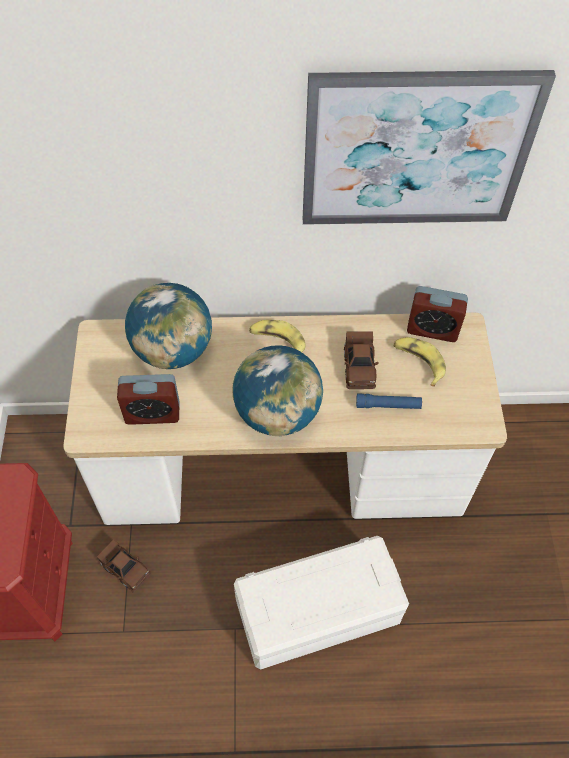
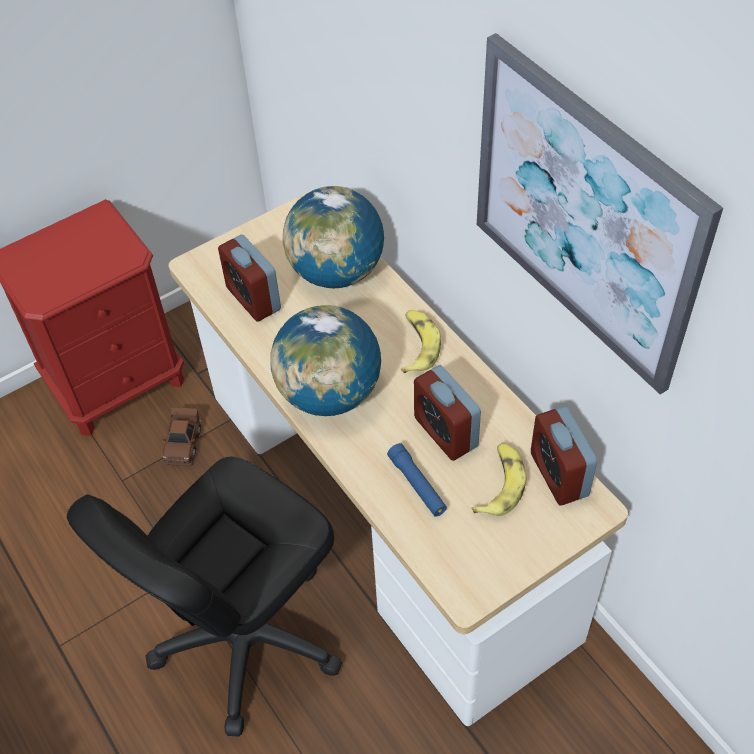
camera: 60 degrees right, 5 degrees down
(318, 612) = (246, 638): white storage box -> black office chair
(359, 367) = (445, 432): brown toy car -> alarm clock

